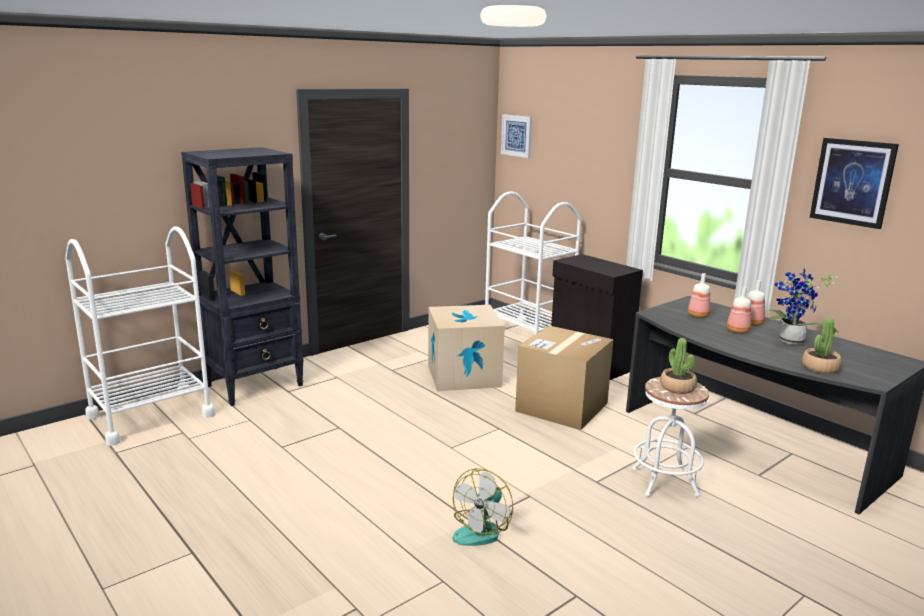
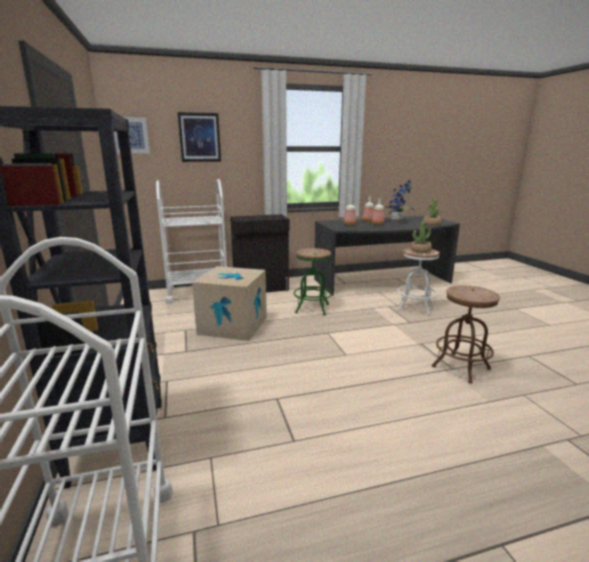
camera: 65 degrees left, 0 degrees up
(482, 530) = (461, 367): fan -> brown stool
(562, 407) = (312, 308): cardboard box -> green stool
(852, 182) = (382, 140): picture -> picture (199, 137)

